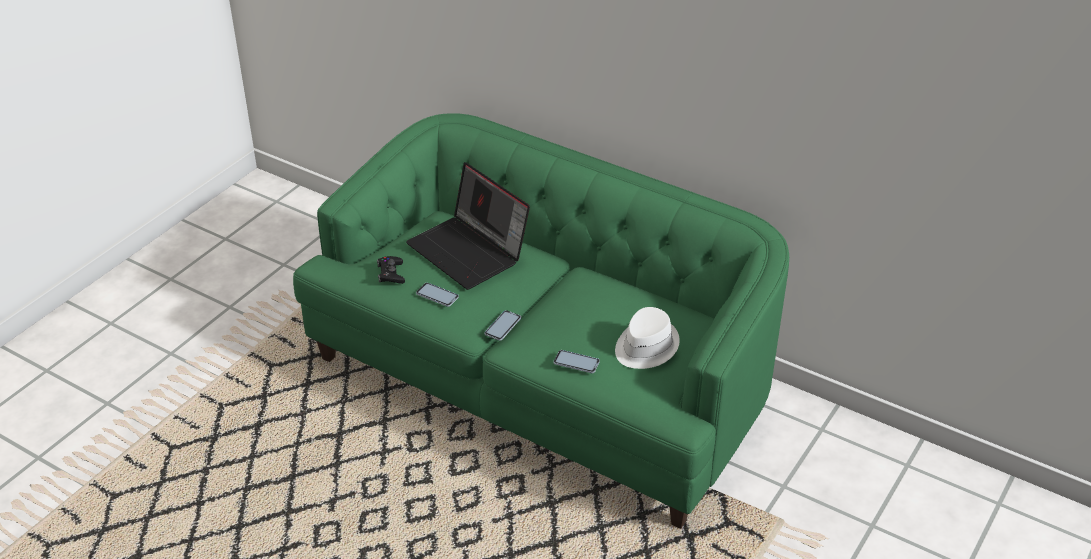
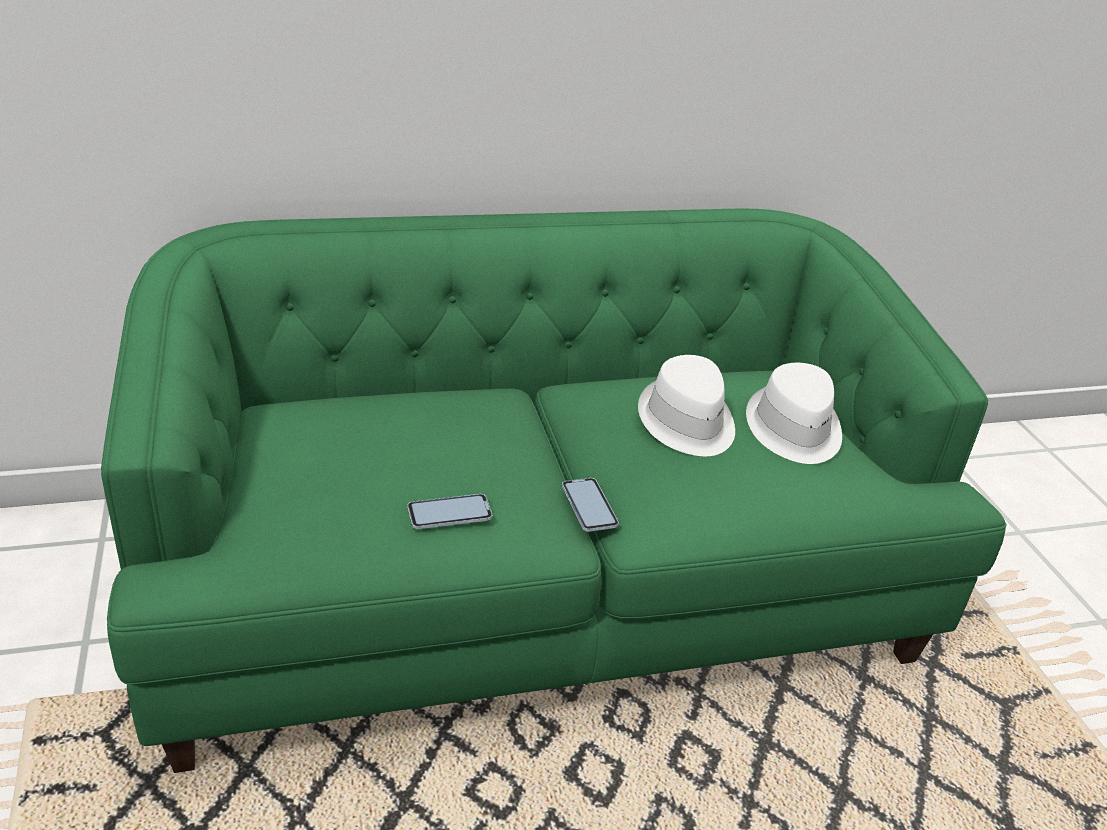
camera: 50 degrees left, 5 degrees down
(391, 274) = (328, 522): black game controller -> none
(470, 251) = (403, 429): laptop -> none
(576, 362) = (763, 493): phone -> none
(597, 315) = (686, 422): none -> white hat

